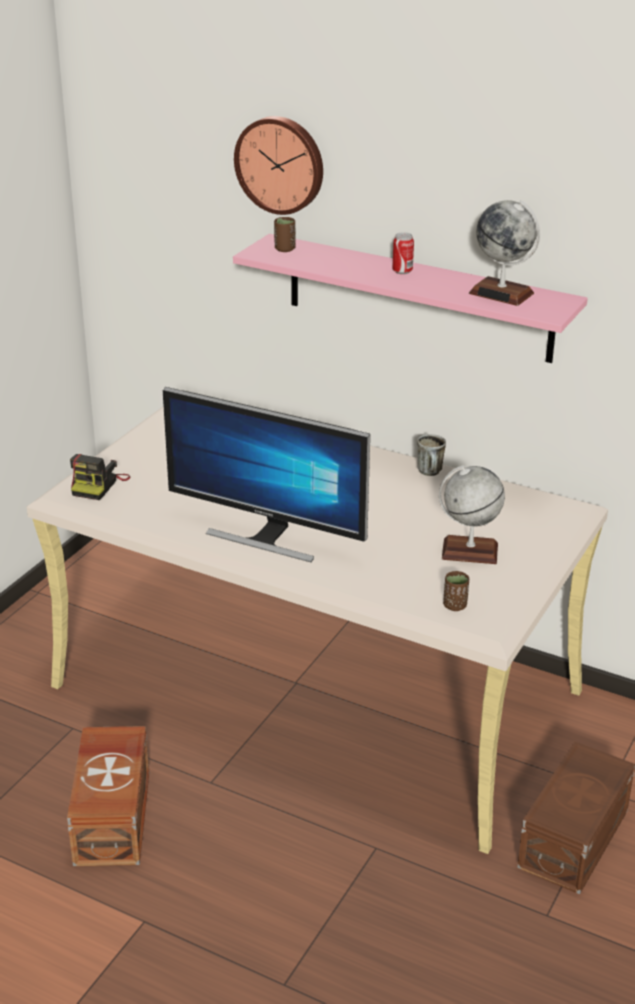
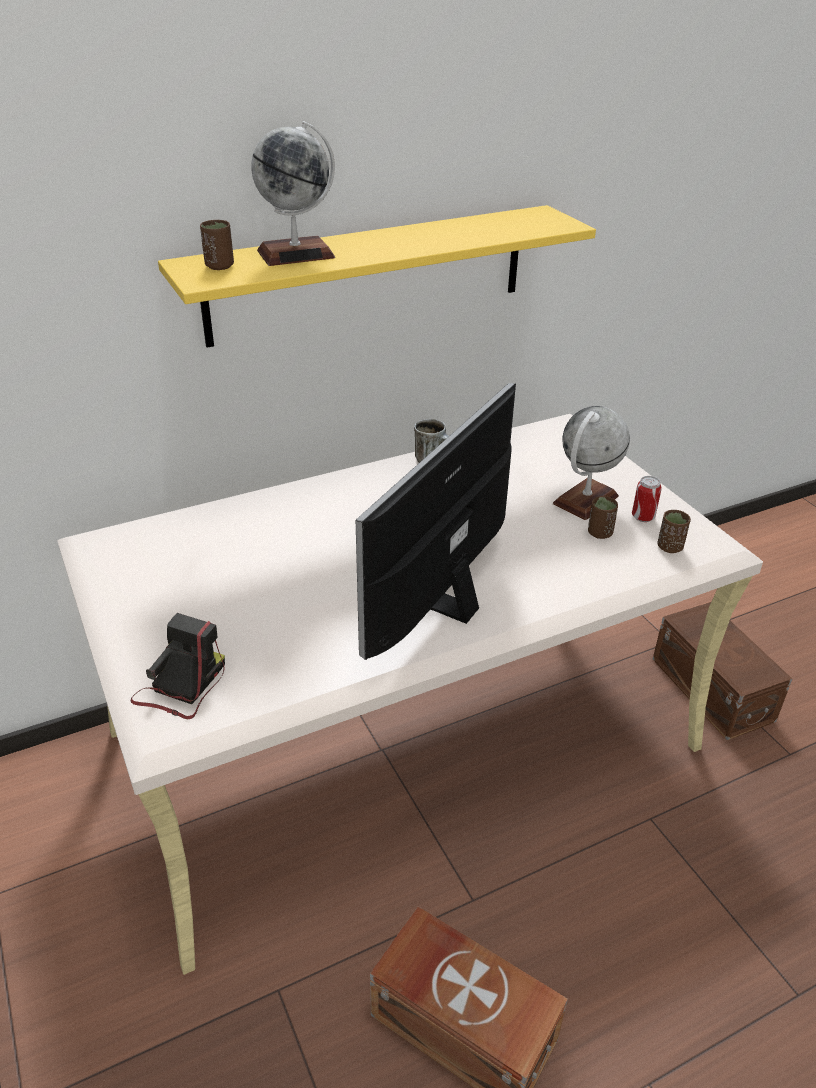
camera: 55 degrees left, 5 degrees up
(99, 485) = (182, 686): camera -> camera turned 120 degrees counterclockwise
(267, 537) = (443, 604): monitor -> monitor turned 150 degrees clockwise
(281, 164) = (162, 150): wall clock -> none
(402, 271) = (377, 241): can -> can (643, 517)
(418, 298) = (369, 274): pink shelf -> yellow shelf
(432, 570) = (599, 533): none -> brown cup
(501, 293) = (494, 225): globe -> globe (296, 254)

